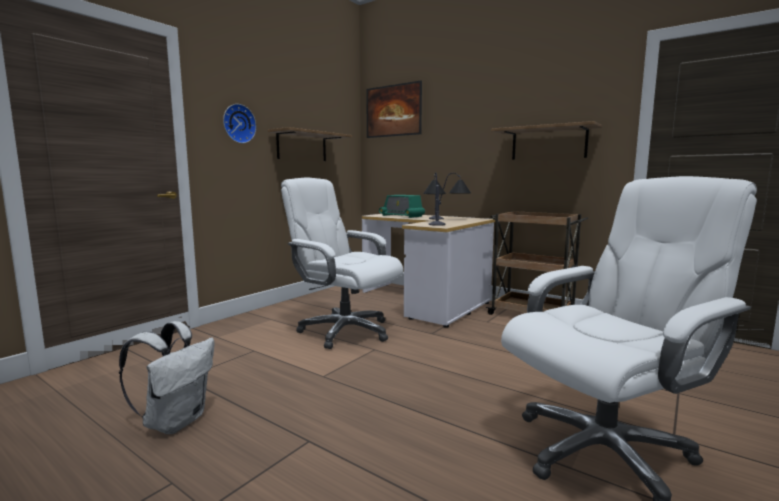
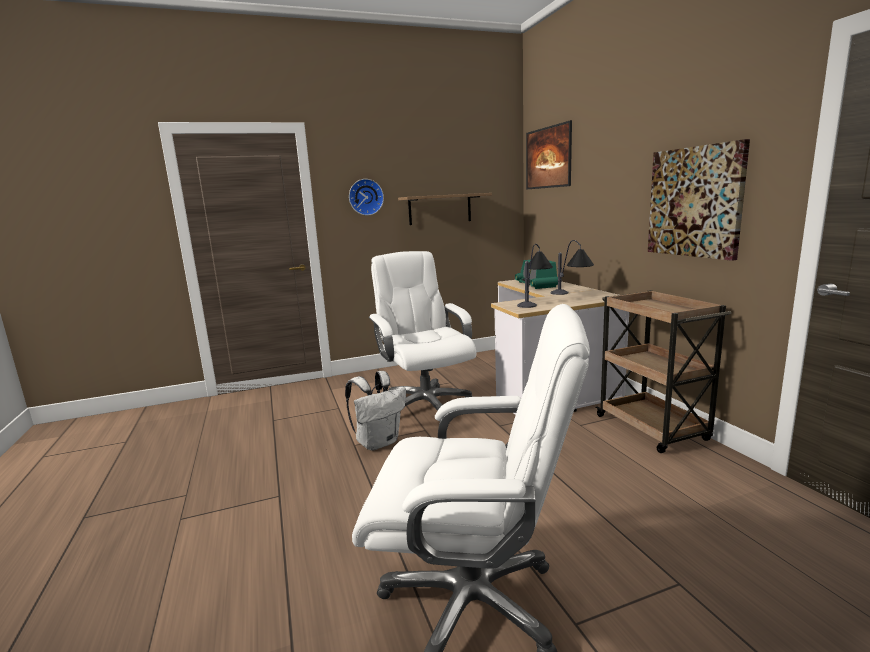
camera: 35 degrees right, 5 degrees up
(176, 421) = (232, 453): white backpack -> white backpack (378, 442)
(548, 143) = (695, 202): shelf -> picture

